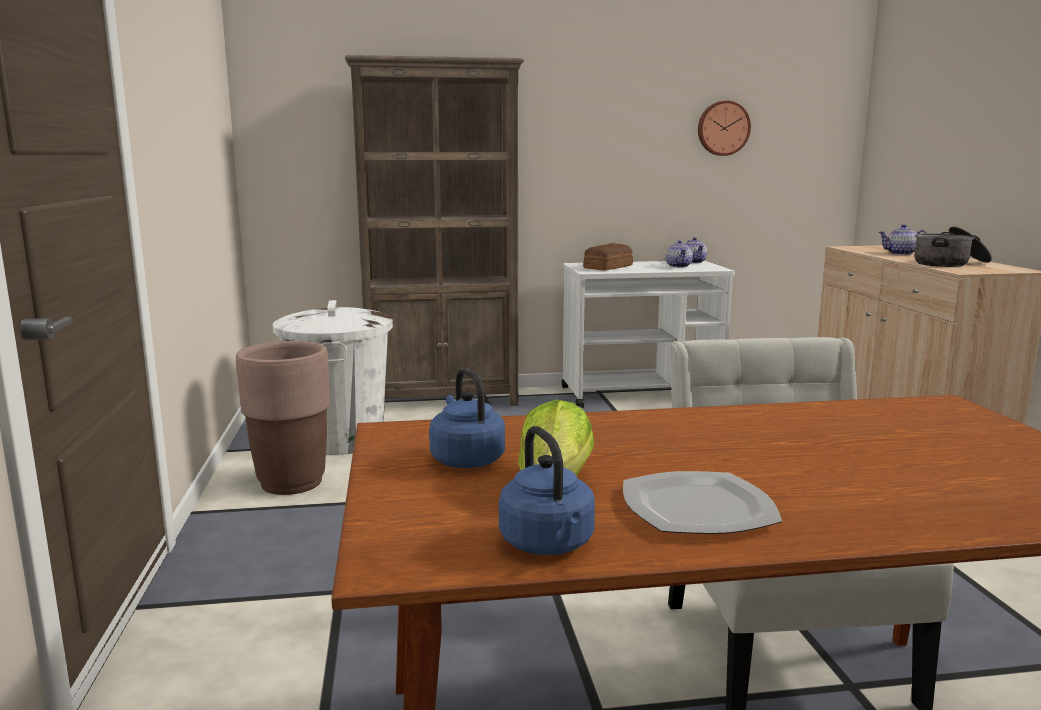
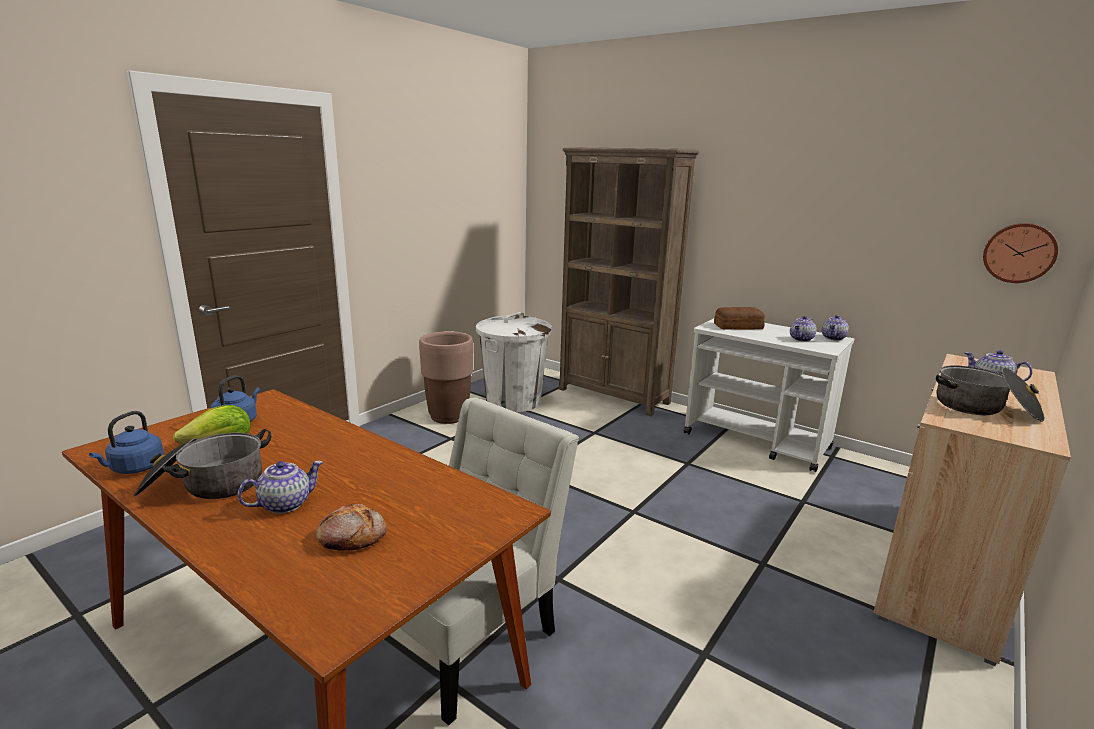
camera: 45 degrees right, 5 degrees up
(699, 509) = (206, 486): plate -> cooking pot
(723, 128) = (897, 212): wall clock -> wall clock (1019, 253)
(822, 478) = (285, 504): none -> teapot
(951, 465) = (351, 537): none -> bread

